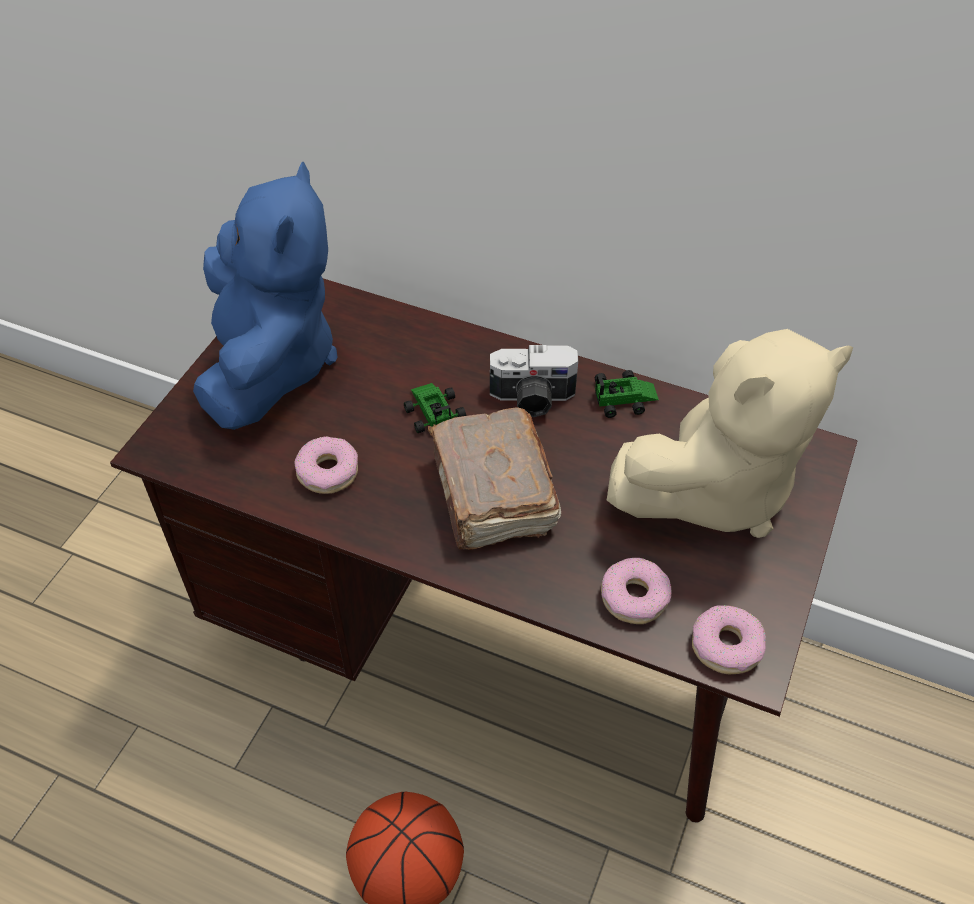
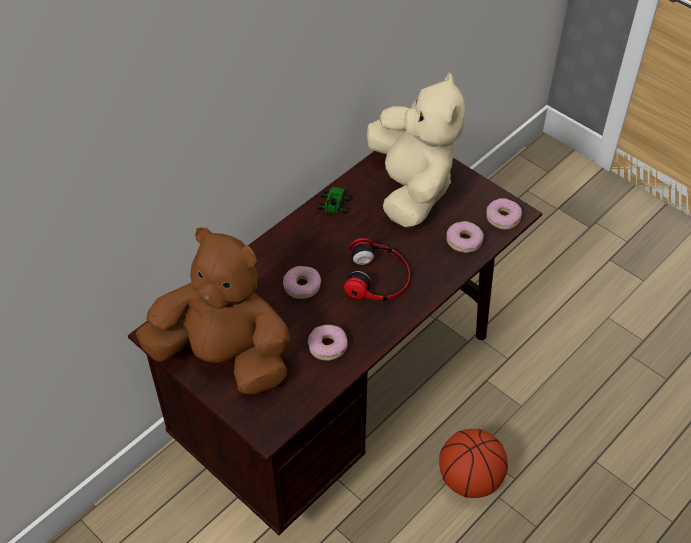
camera: 70 degrees left, 0 degrees up
(270, 364) = (224, 357): blue plush toy -> brown plush toy
(432, 408) = (302, 286): toy car -> donut
(492, 495) = (378, 277): brown book -> headphones
(532, 399) = (317, 240): camera -> none

